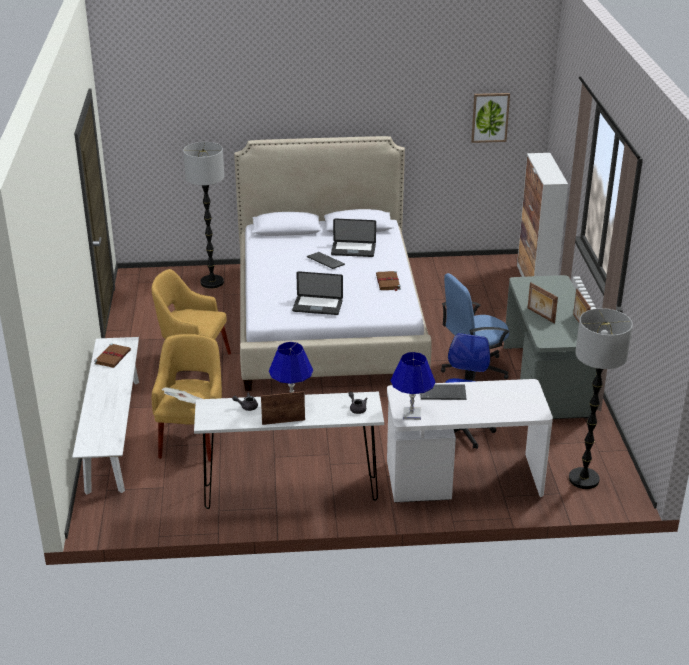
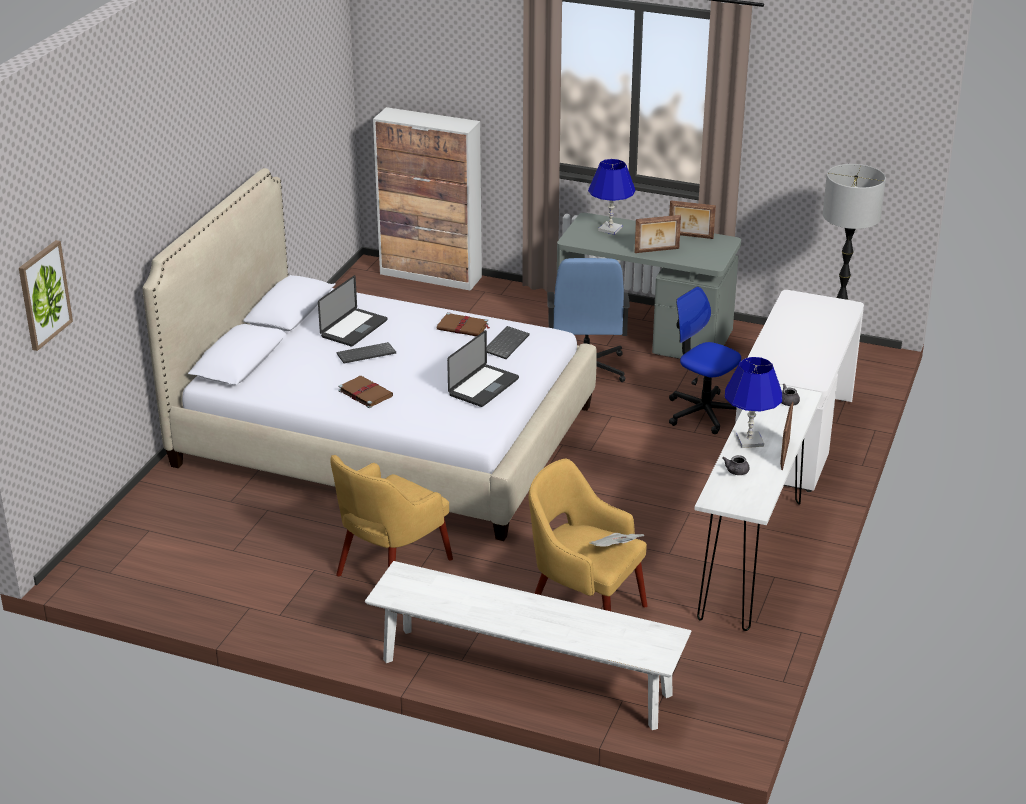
camera: 65 degrees left, 0 degrees up
(113, 356) = (432, 593): brown book -> brown book (364, 393)
(212, 282) = (183, 504): floor lamp -> none
(411, 414) = (808, 375): blue table lamp -> blue table lamp (610, 229)
(443, 393) = (776, 346): keyboard -> keyboard (505, 343)
(490, 117) = (317, 93): picture -> picture (44, 294)

